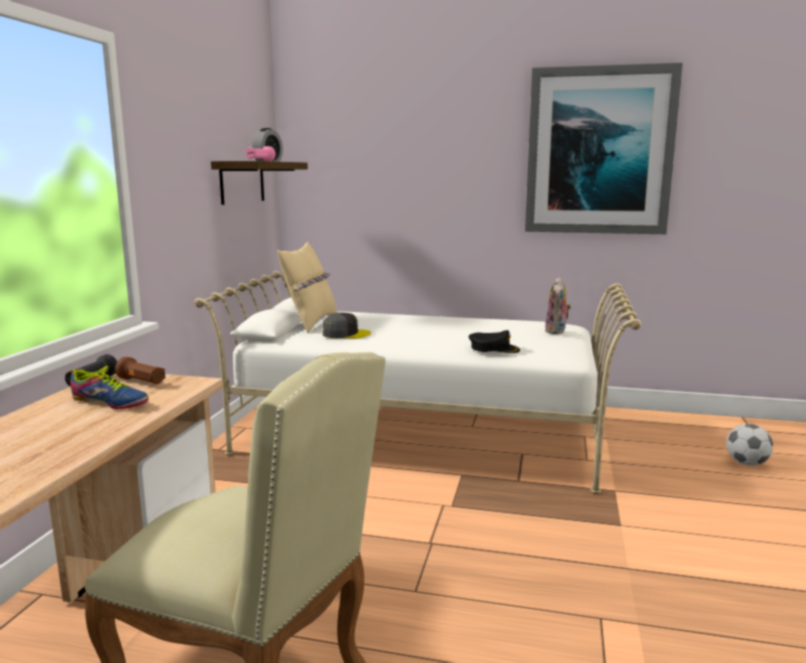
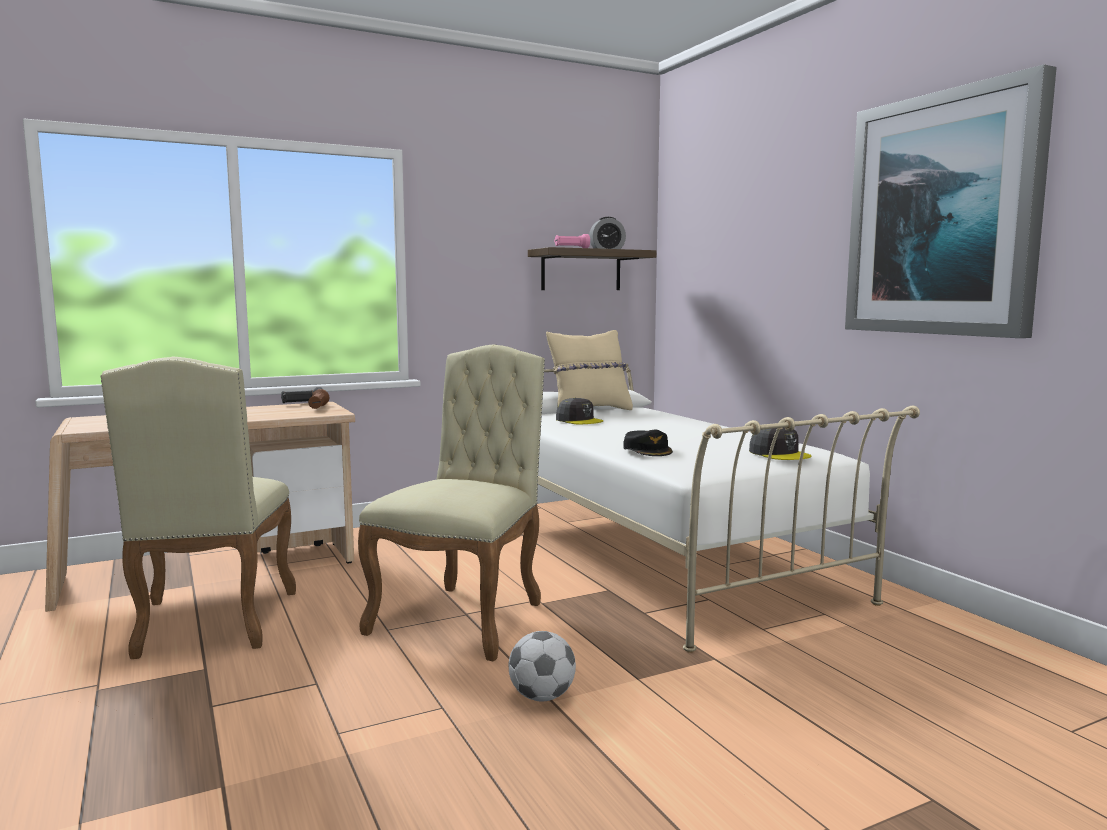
camera: 50 degrees right, 5 degrees down
(110, 402) = (272, 411): shoe -> none
(438, 546) = (464, 618): none -> beige chair
(557, 331) = (779, 454): plush toy -> grey cap
(746, 463) = (981, 720): football -> football (542, 696)

